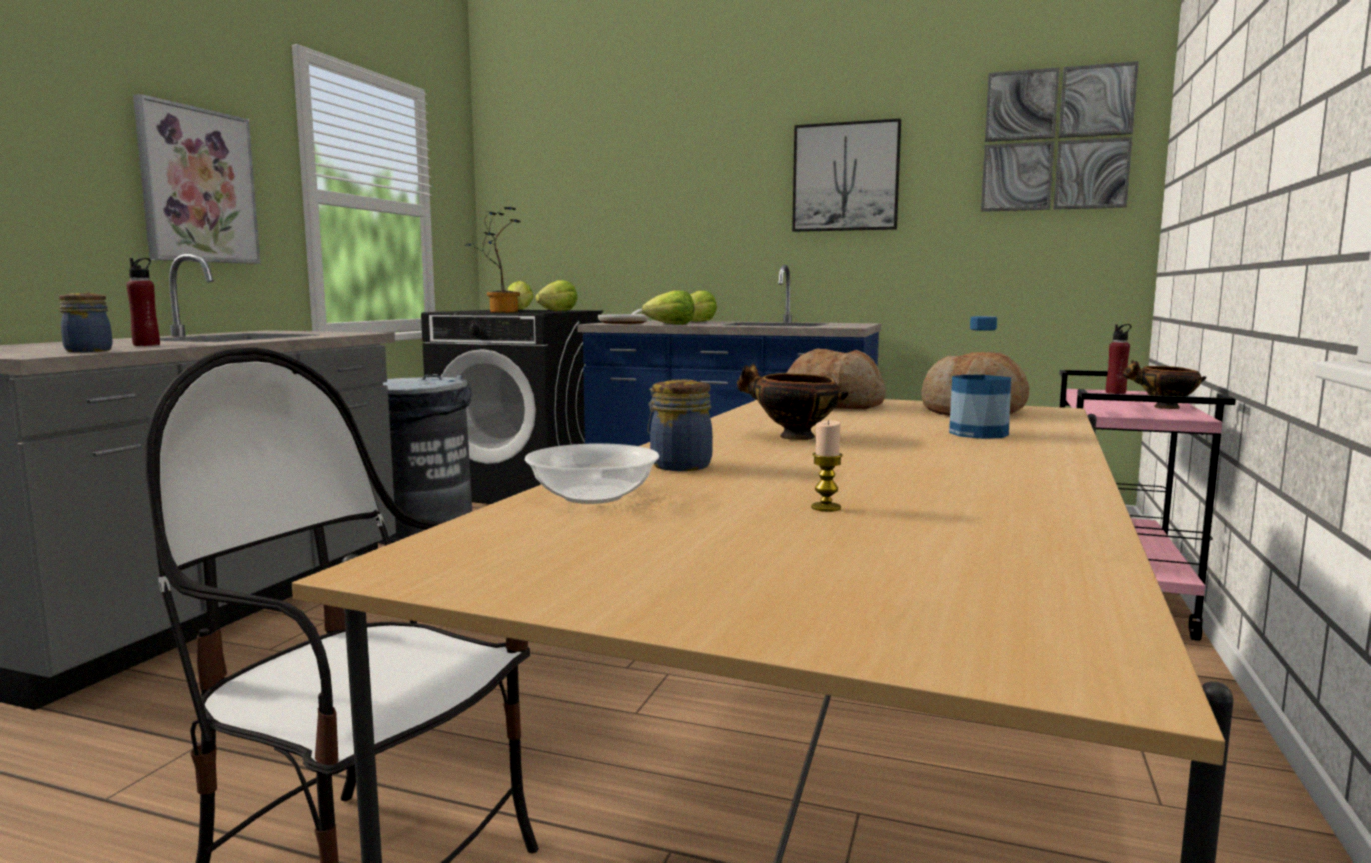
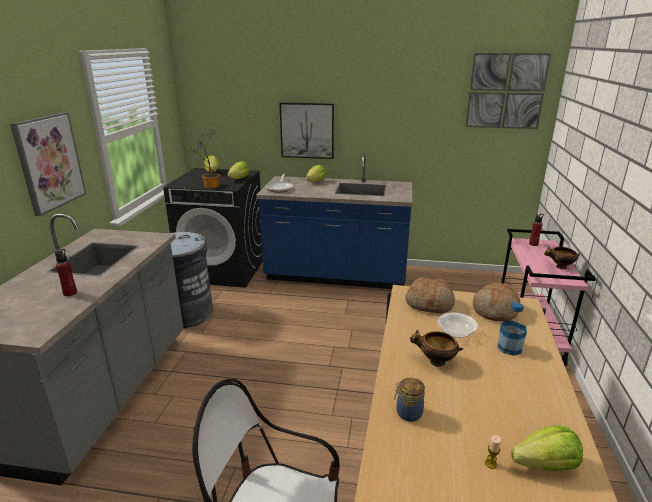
camera: 10 degrees left, 15 degrees up
(90, 350) = (55, 316): jar -> none
(592, 497) = (395, 462): bowl -> bowl (456, 333)
(671, 324) = (307, 193): lettuce -> lettuce (545, 465)
(846, 177) = (395, 104): picture -> picture (307, 130)

